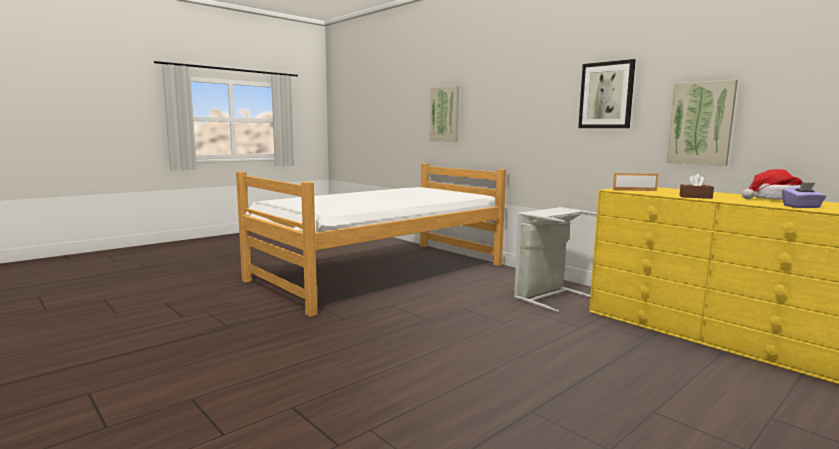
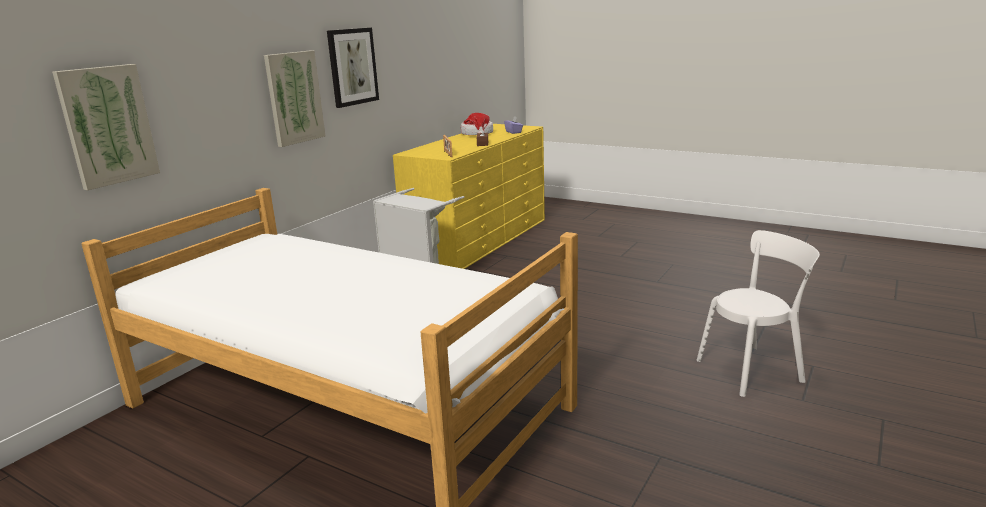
camera: 105 degrees left, 10 degrees up
(265, 395) = (753, 369): none -> white chair
(701, 123) = (417, 87): picture -> picture (294, 98)

